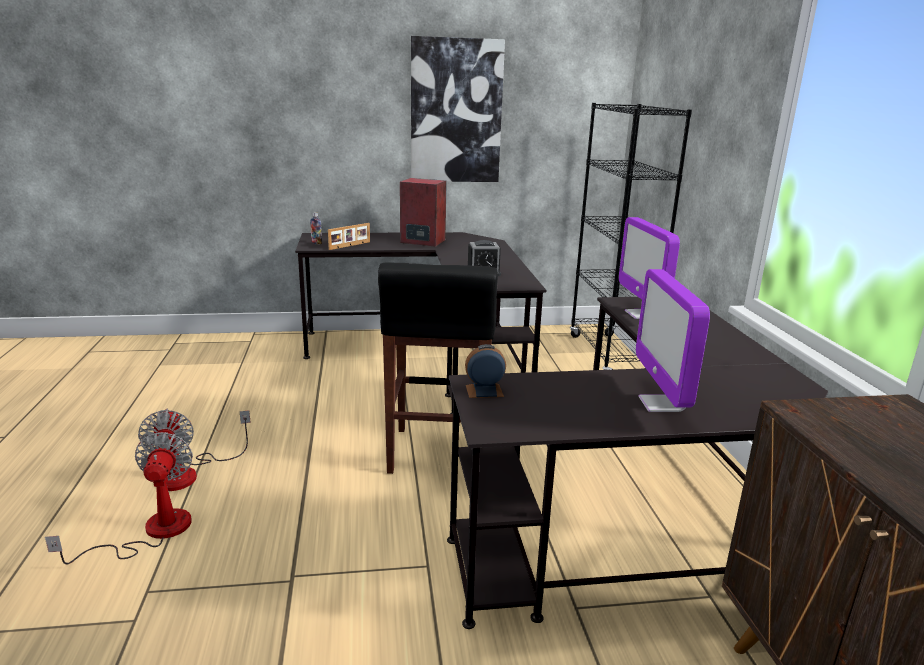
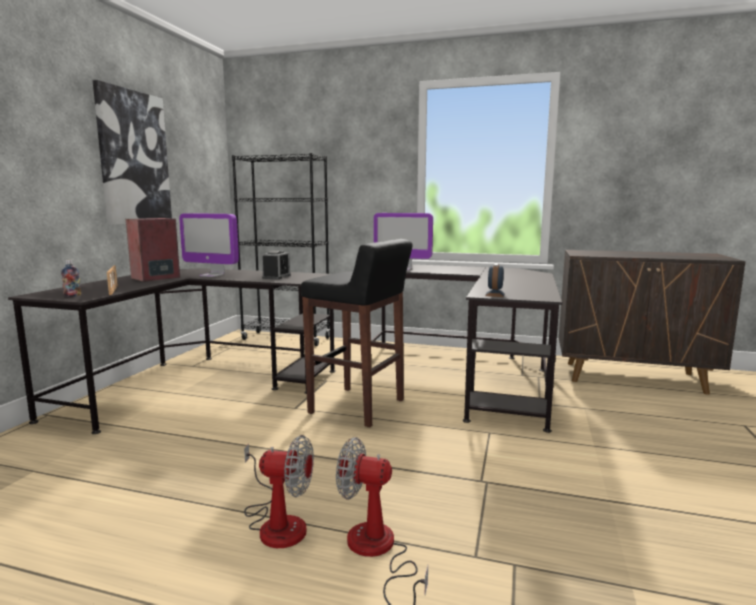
camera: 65 degrees left, 10 degrees down
(661, 404) = (524, 280): monitor -> monitor (212, 275)

